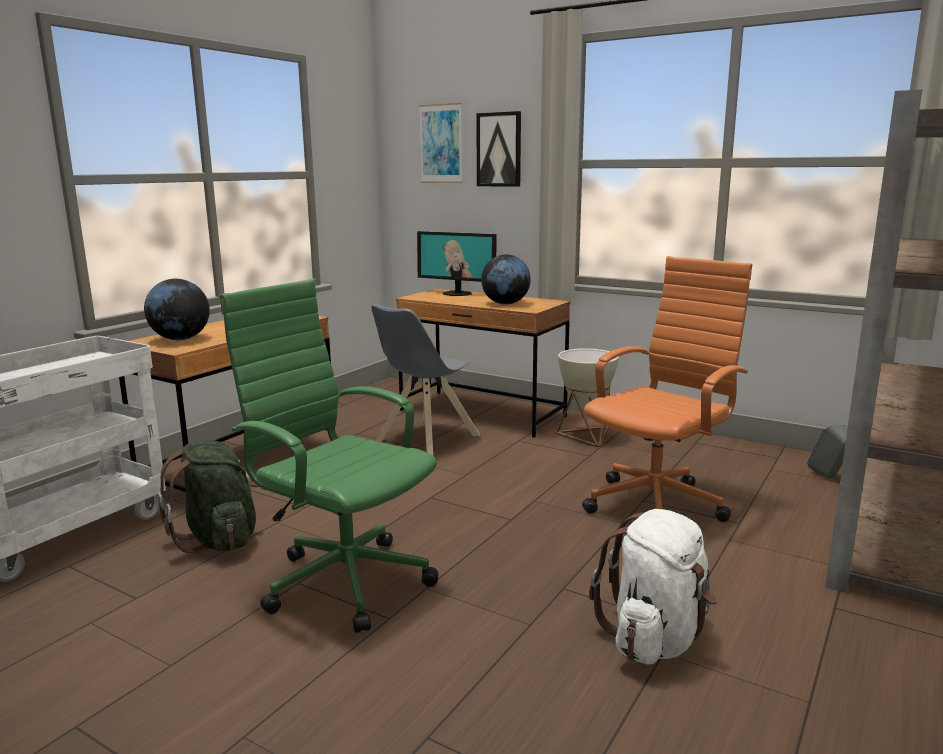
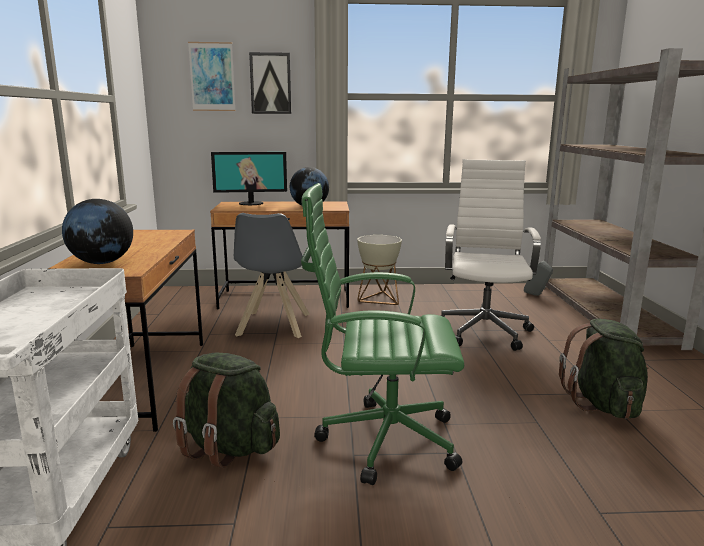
camera: 35 degrees left, 0 degrees up
(655, 638) = (603, 404): white backpack -> green backpack
(658, 503) = (484, 330): orange office chair -> white office chair

